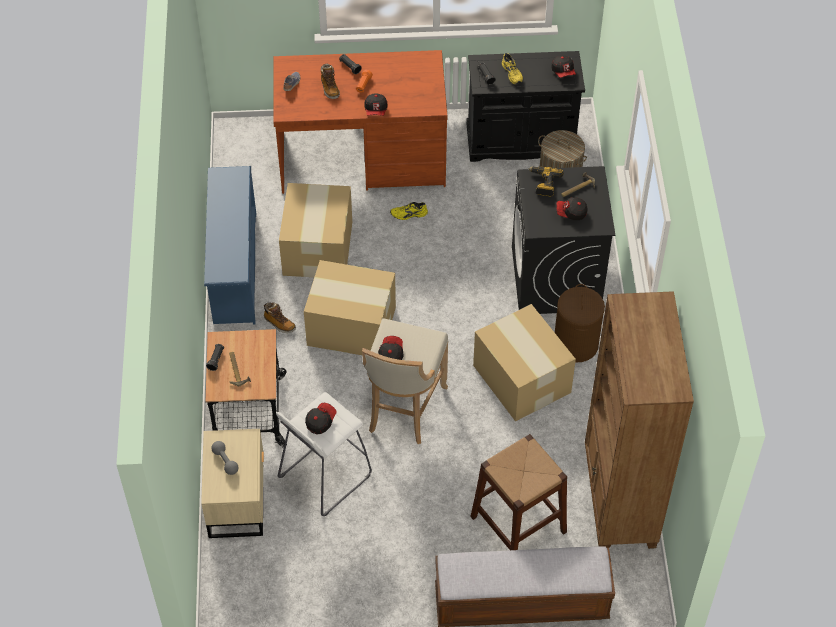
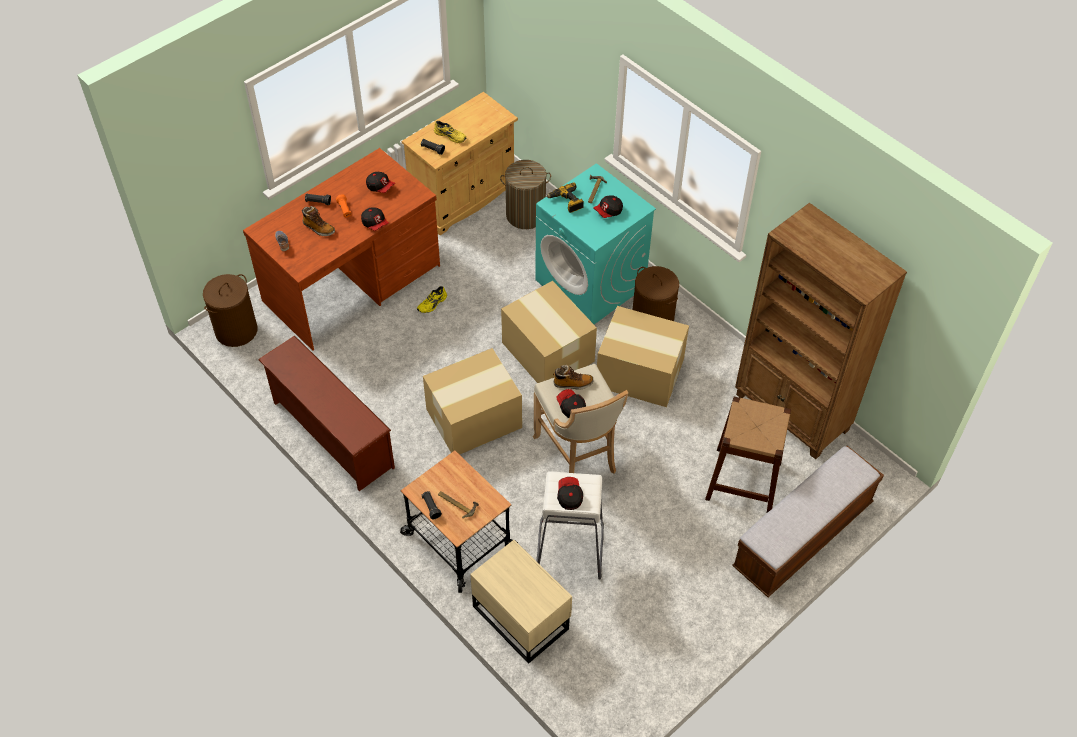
camera: 40 degrees left, 0 degrees up
(225, 461) = (513, 585): grey dumbbell -> none
(234, 267) = (331, 435): blue shoe rack -> brown shoe rack
(242, 142) = (236, 330): none -> brown laundry basket
(279, 323) = (414, 454): boot -> boot (573, 383)
(318, 247) = (385, 374): cardboard box -> cardboard box (547, 351)
(521, 141) = (463, 197): black cabinet -> beige cabinet
(556, 279) = (591, 283): black washing machine -> turquoise washing machine
(563, 71) = (488, 113): cap -> cap (380, 187)

